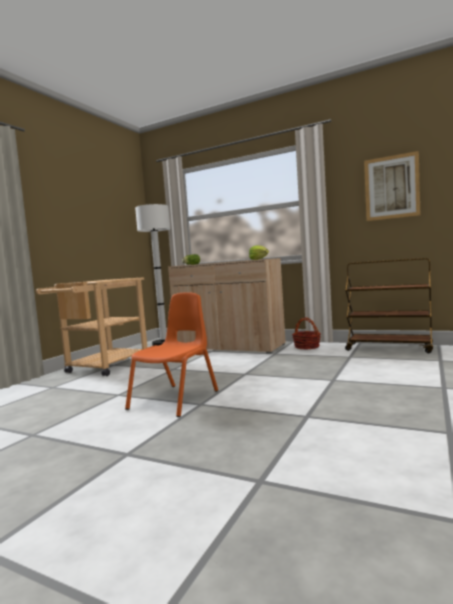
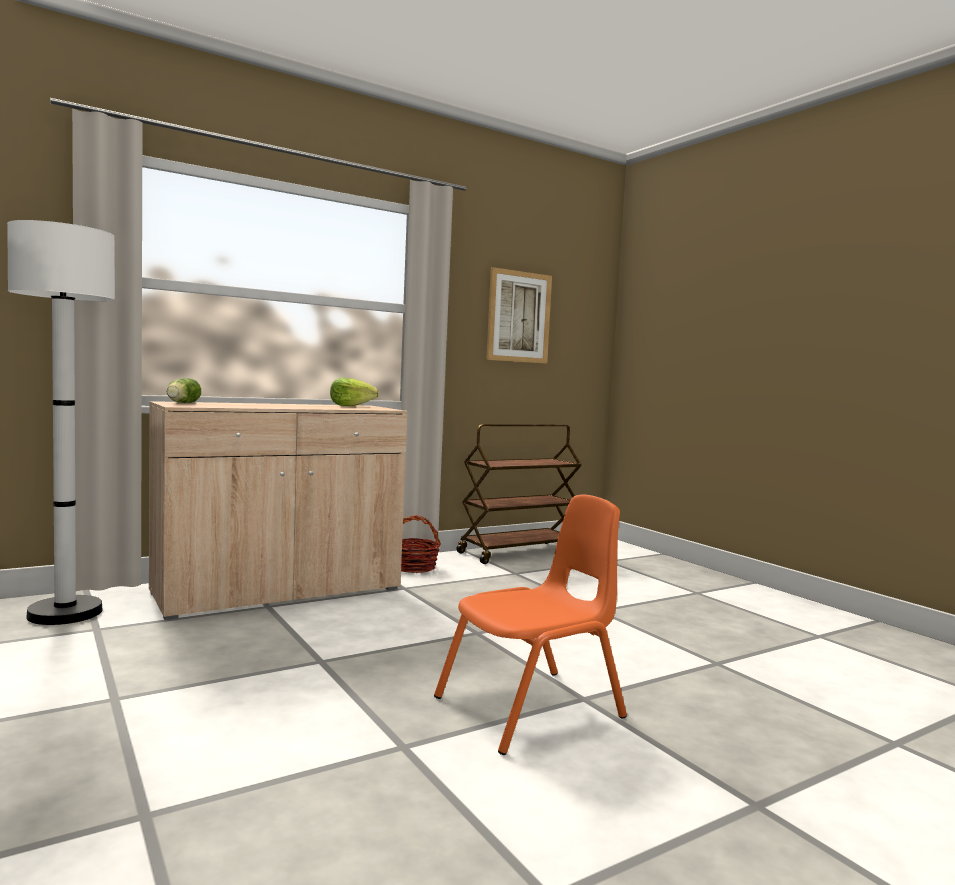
camera: 60 degrees left, 0 degrees up
(103, 368) = (112, 716): beige cart -> none
(175, 400) = (531, 708): orange chair -> orange chair turned 90 degrees clockwise

